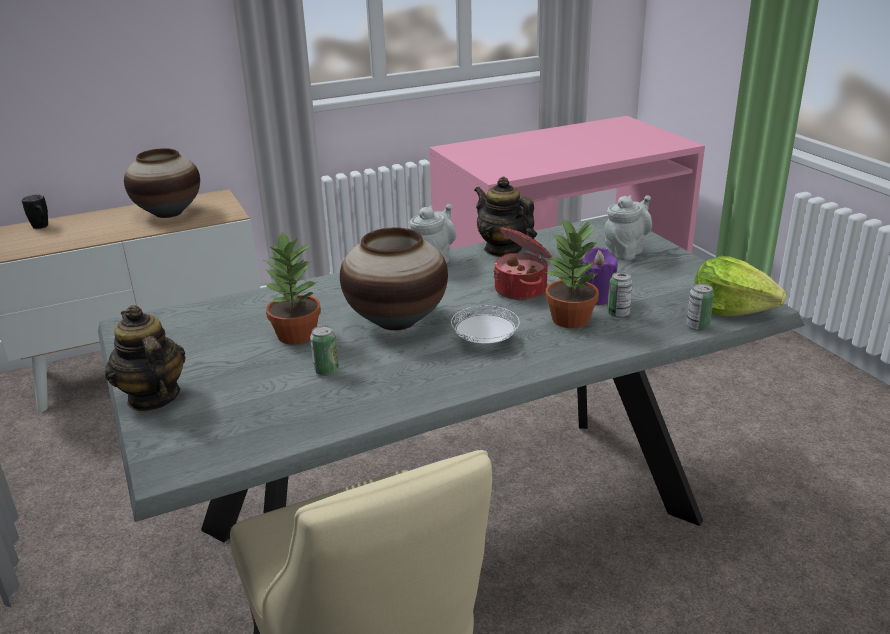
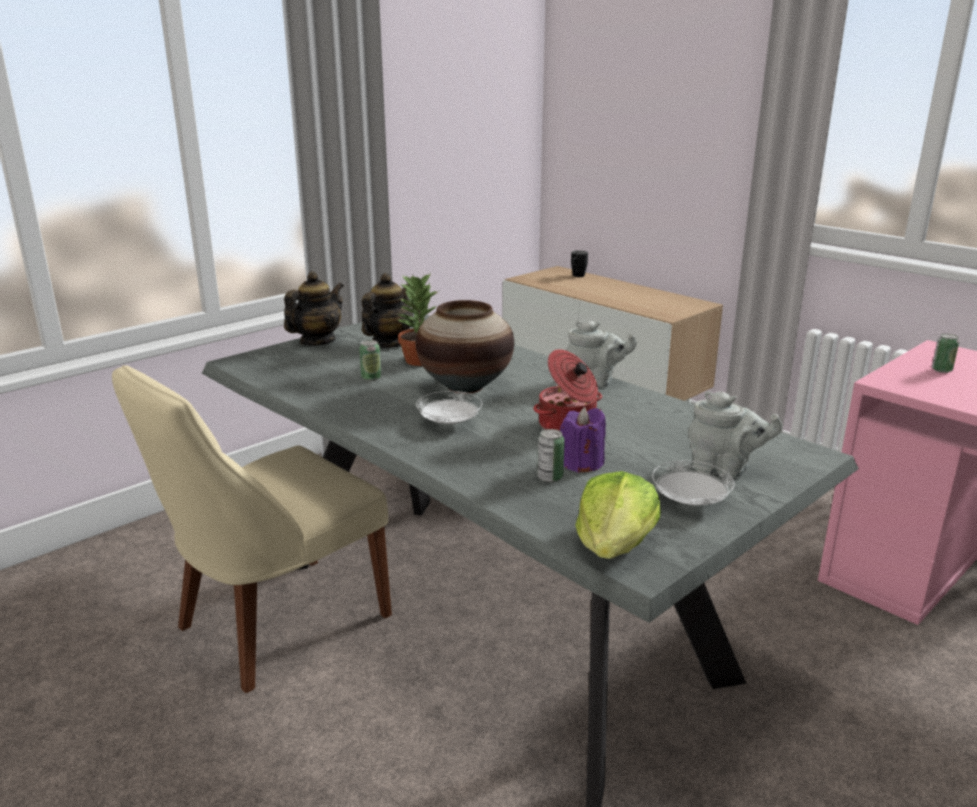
camera: 70 degrees right, 5 degrees down
(168, 213) = (645, 299): vase -> none
(503, 249) = (658, 406): teapot -> teapot (388, 343)
(571, 320) = (518, 455): potted plant -> none
(673, 273) = (690, 502): none -> white plate
(697, 326) = (550, 525): can -> can (941, 370)

